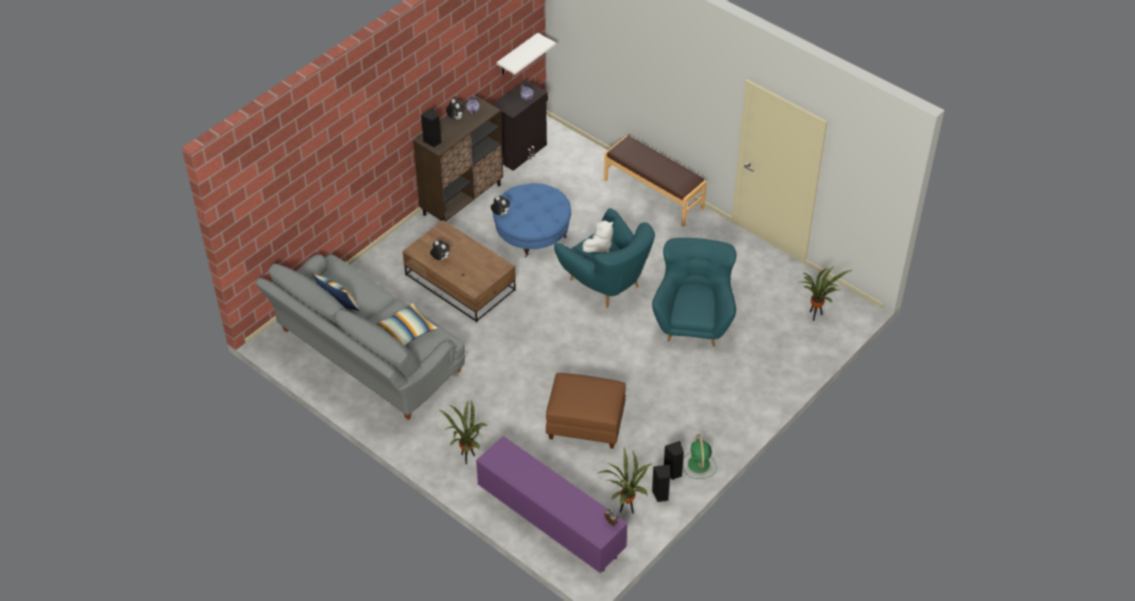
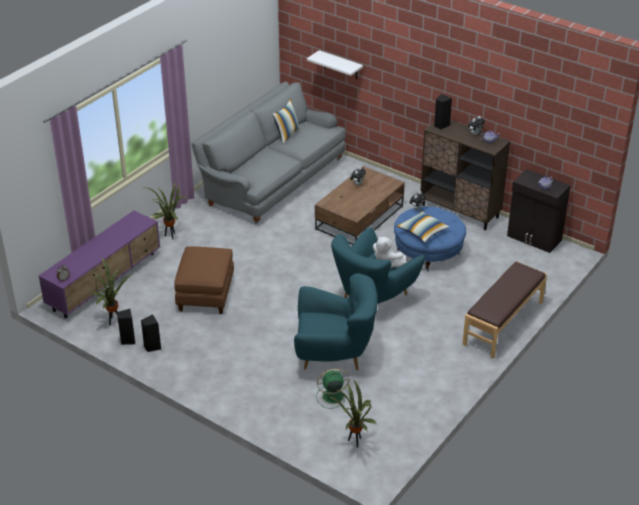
camera: 85 degrees right, 10 degrees down
(407, 331) = (262, 166): pillow -> pillow (422, 232)
(517, 55) = (569, 153): white shelf -> white shelf (340, 65)
(699, 465) = (159, 362): green fan -> green fan (331, 396)

